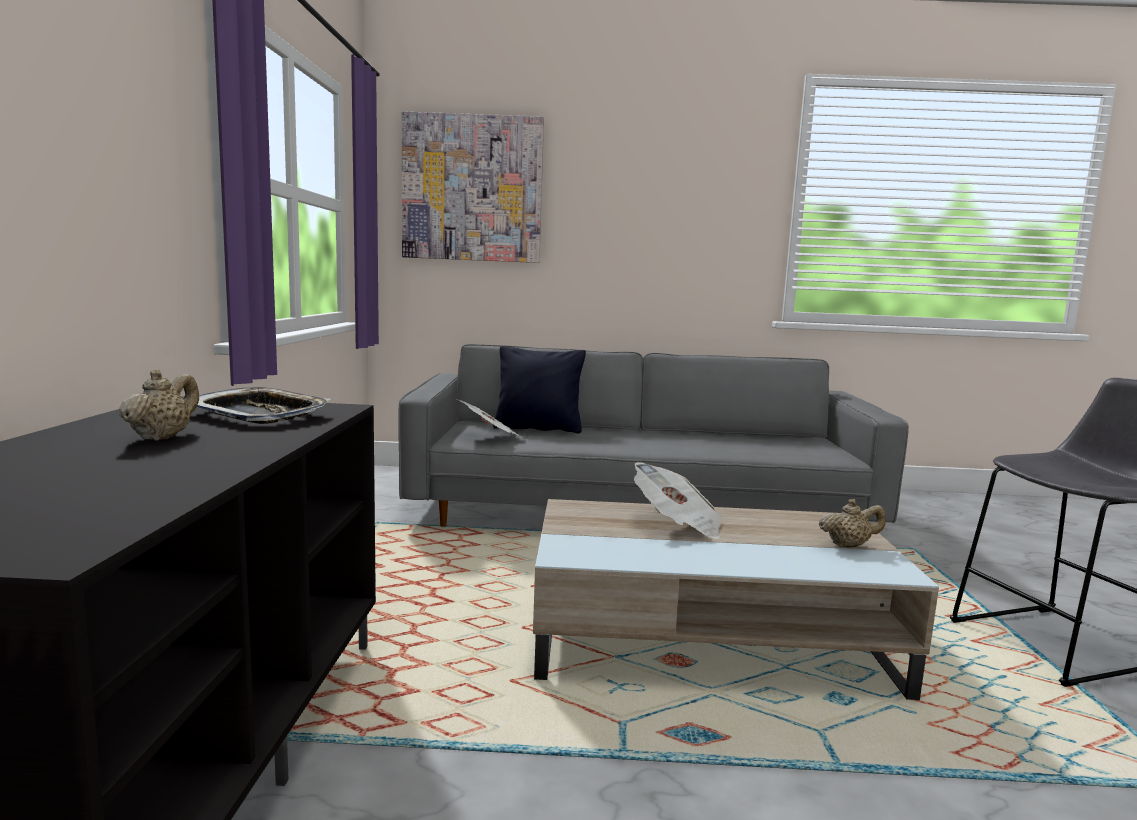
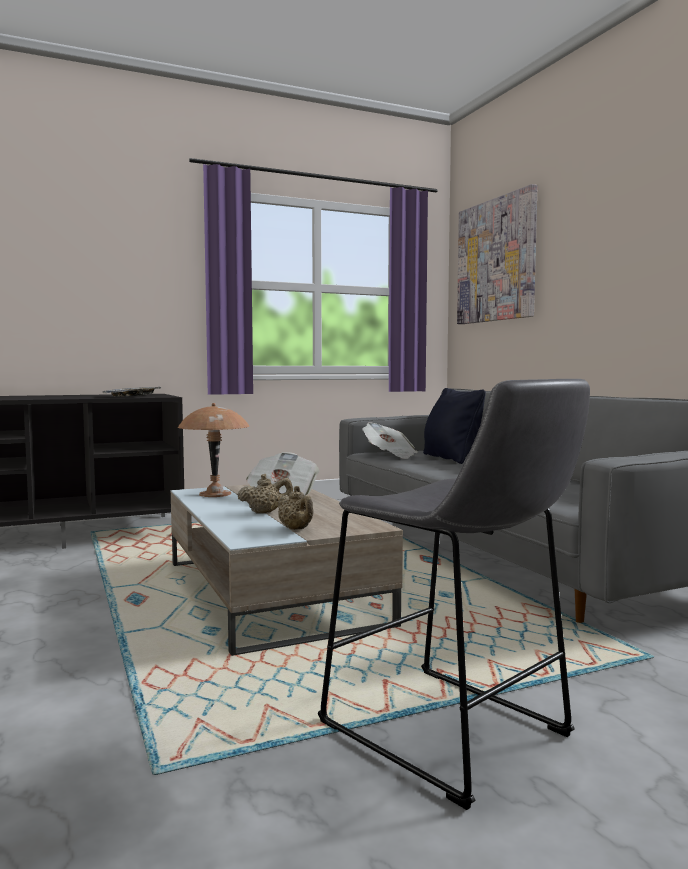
camera: 65 degrees right, 5 degrees down
(162, 437) = (77, 396): beige teapot -> beige teapot (265, 512)
(606, 546) = (215, 494): none -> brown table lamp

